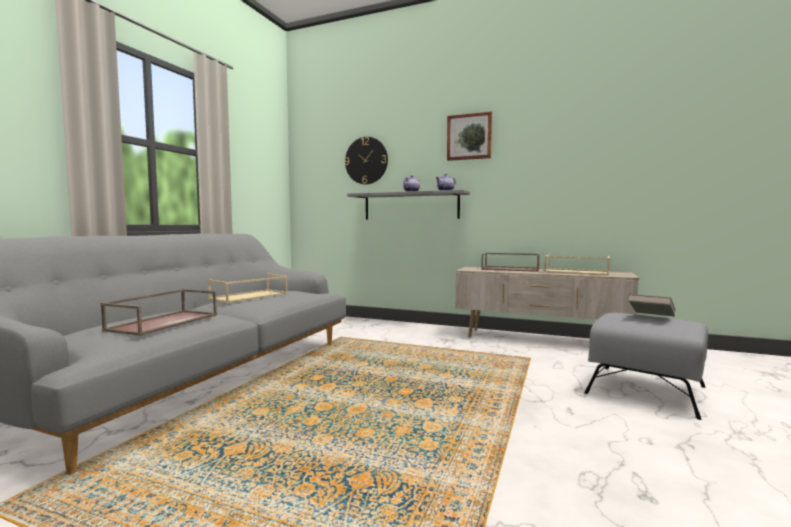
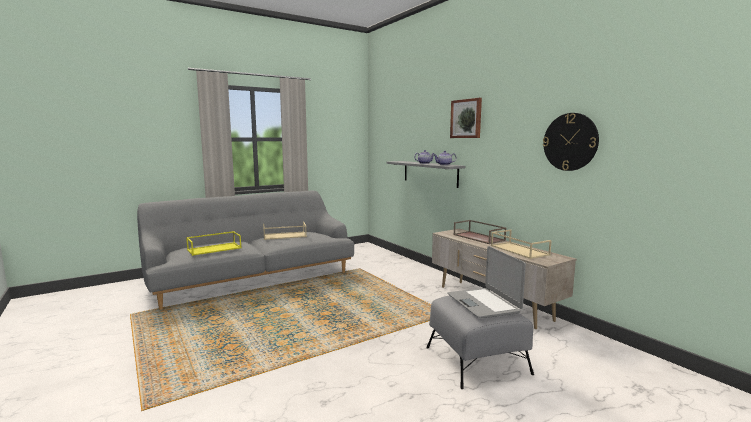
camera: 35 degrees right, 5 degrees up
(164, 322) = (215, 248): brown tray -> yellow tray
(366, 160) = (406, 134): wall clock -> wall clock (570, 142)
(651, 317) = (483, 303): grey book -> laptop

